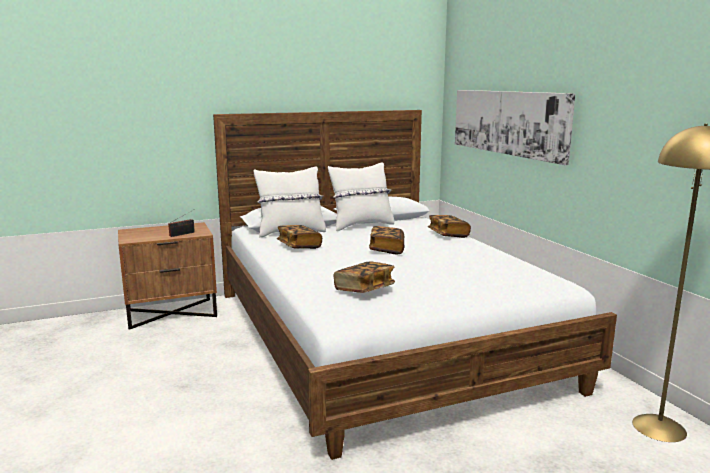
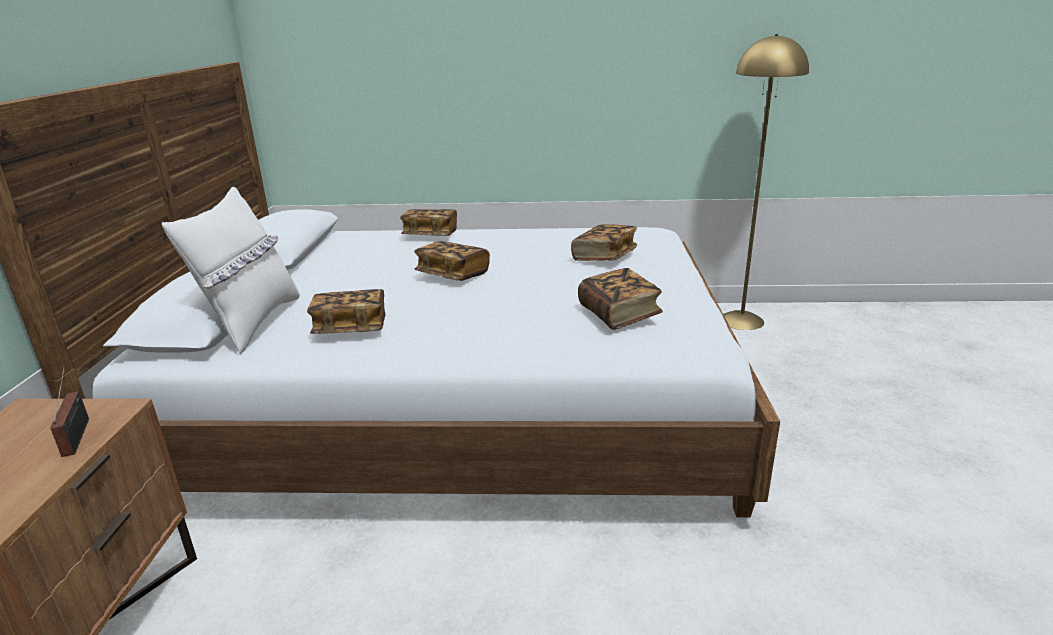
camera: 65 degrees left, 10 degrees up
(361, 225) = (304, 269): white pillow -> none
(471, 277) = (604, 257): none -> book
(507, 122) = (422, 65): picture -> none

